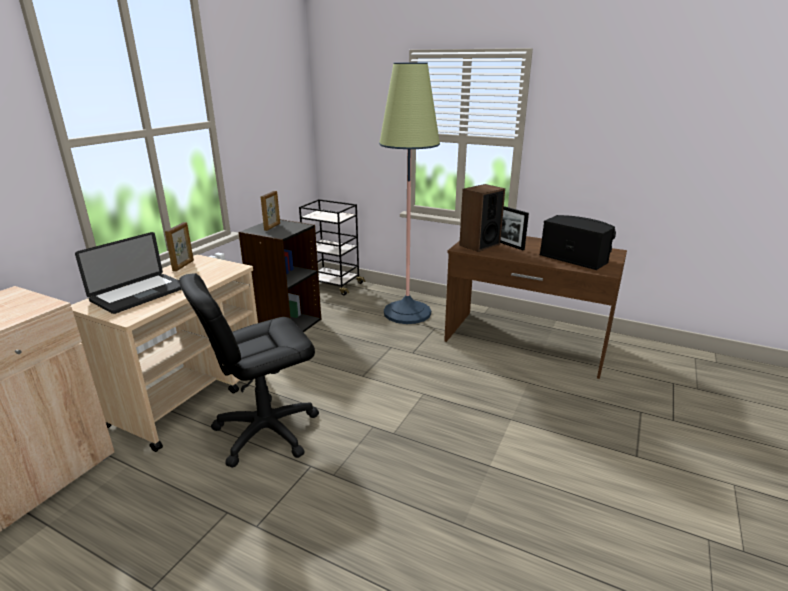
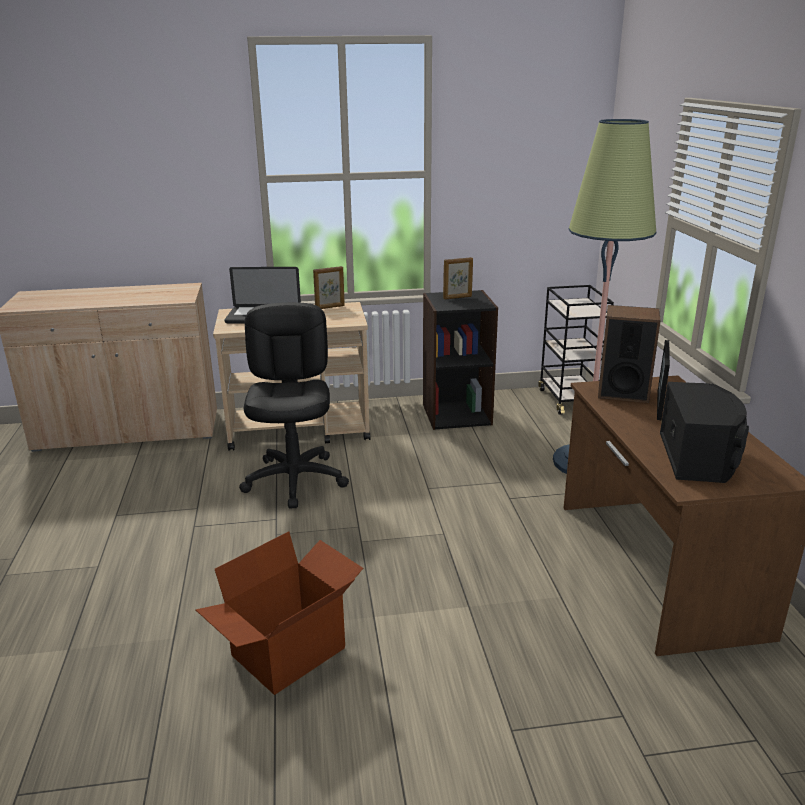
camera: 55 degrees right, 0 degrees up
(266, 431) = (295, 480): black office chair -> black office chair turned 60 degrees clockwise
(502, 530) = (290, 653): none -> cardboard box

